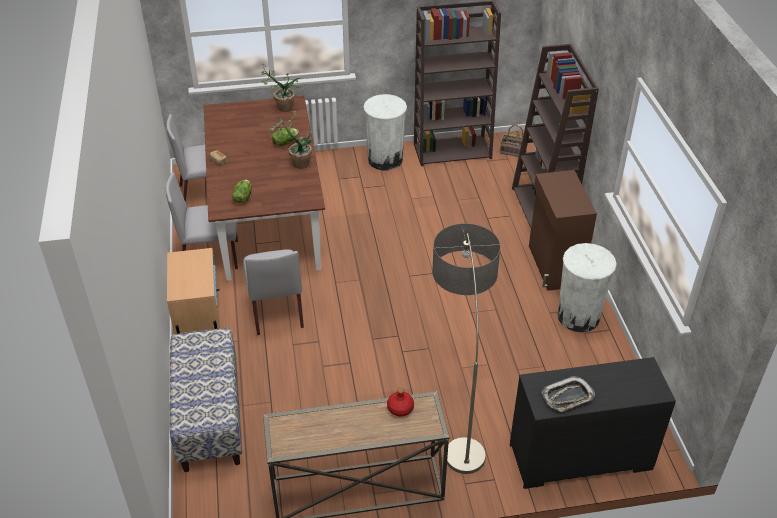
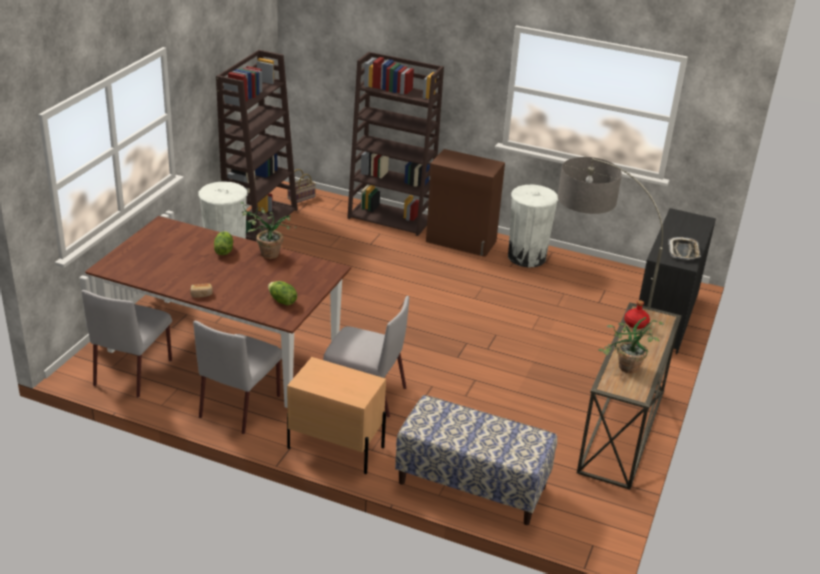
camera: 60 degrees left, 10 degrees down
(281, 107) = (161, 233): potted plant -> potted plant (625, 370)

